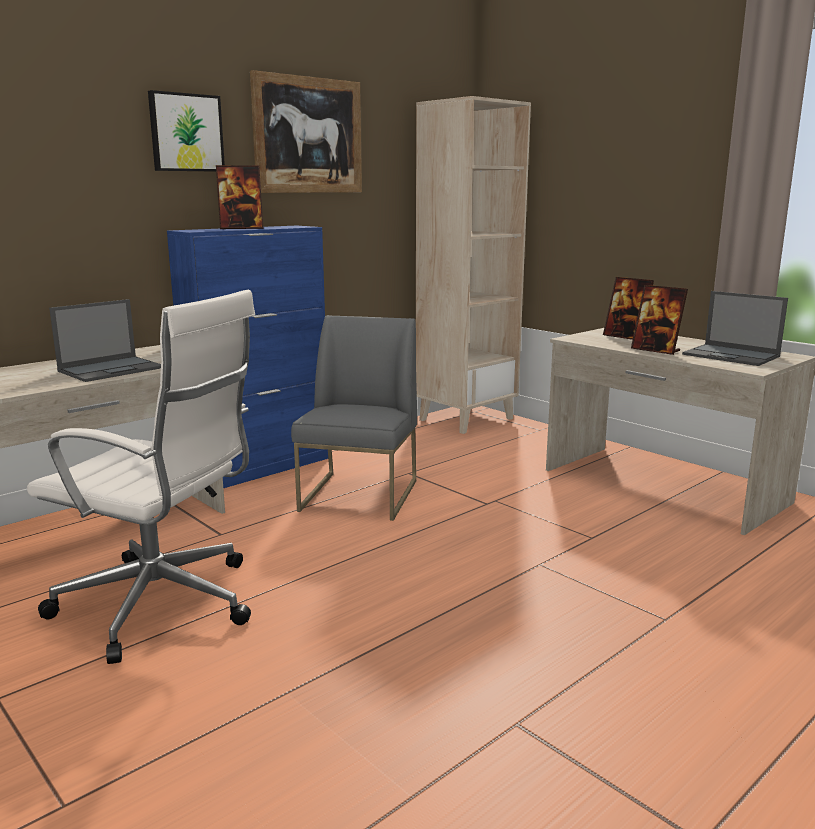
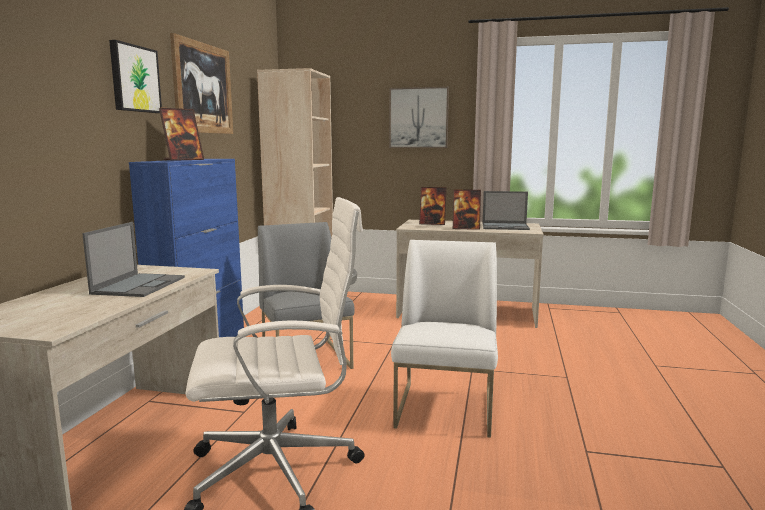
camera: 35 degrees left, 5 degrees down
(423, 602) = (446, 409): none -> white chair
(649, 164) = (418, 118): none -> picture

